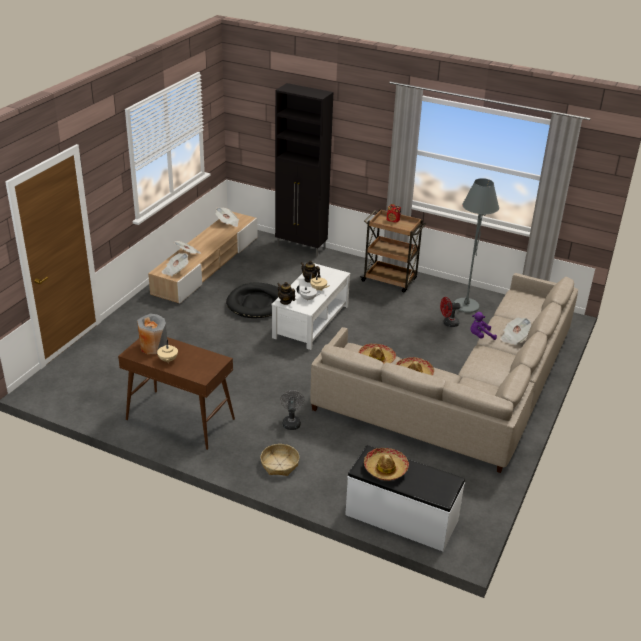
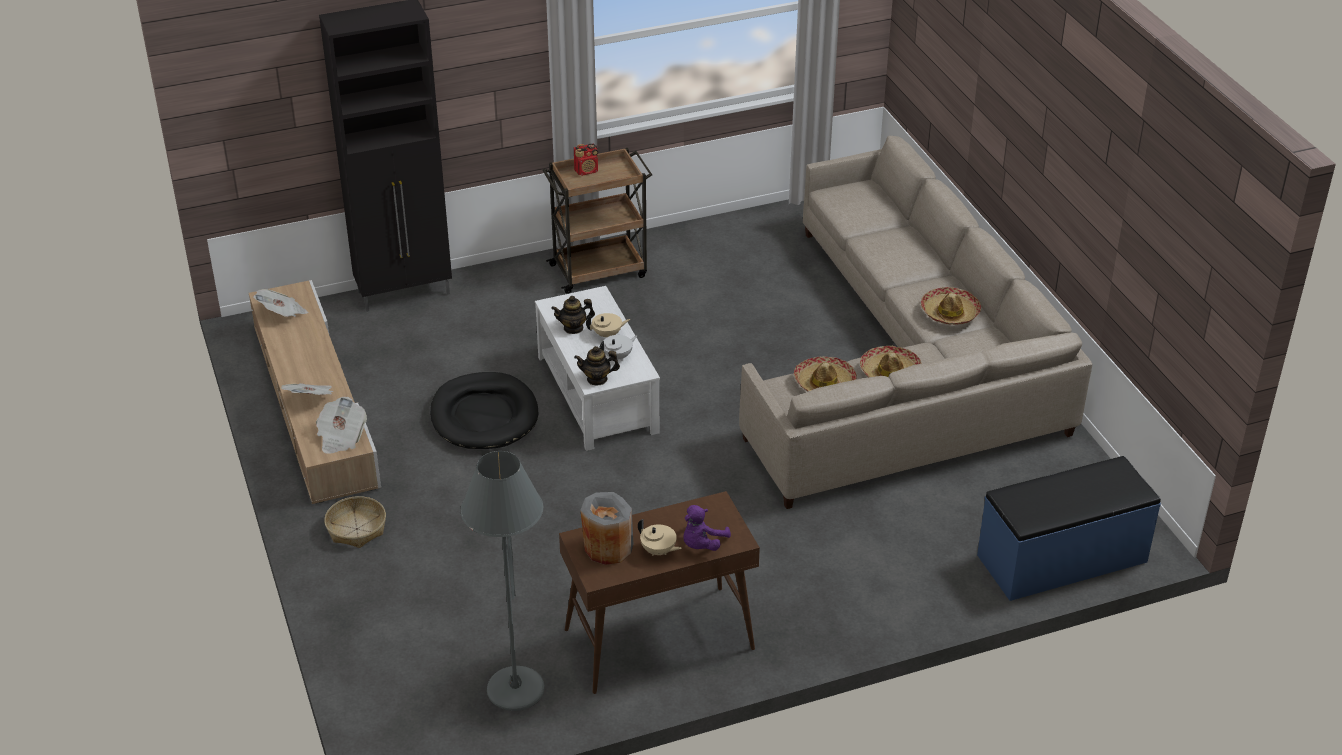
camera: 45 degrees left, 5 degrees up
(279, 464) = (859, 601): basket -> basket (356, 529)
(291, 422) = (788, 541): grey fan -> none
(385, 468) = (1046, 503): hat -> hat (949, 312)
(401, 518) = (1062, 559): white bench -> blue bench
(448, 323) = (757, 287): red fan -> none
(466, 306) = (741, 250): grey floor lamp -> grey floor lamp (515, 689)
(480, 336) = (878, 276): purple plush toy -> purple plush toy (702, 544)
(514, 338) = (916, 255): newspaper -> none

